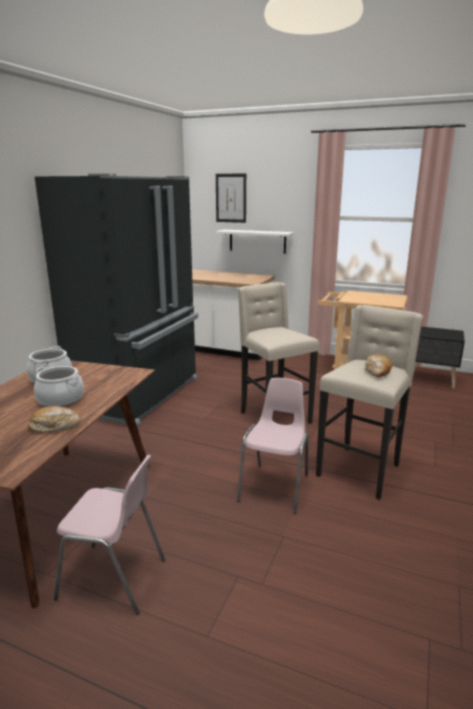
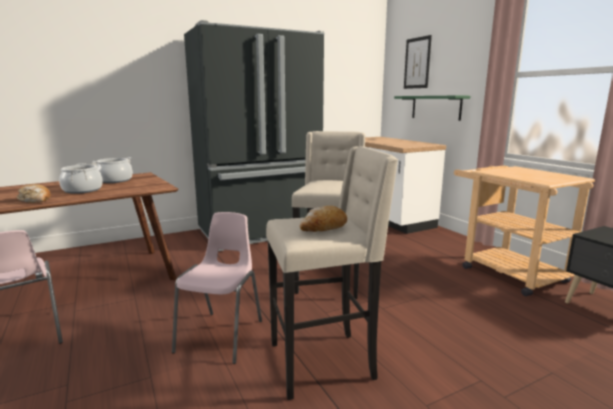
camera: 40 degrees right, 5 degrees down
(257, 241) = (436, 107): white shelf -> green shelf
(275, 487) = (222, 336): pink chair -> pink chair turned 45 degrees counterclockwise

